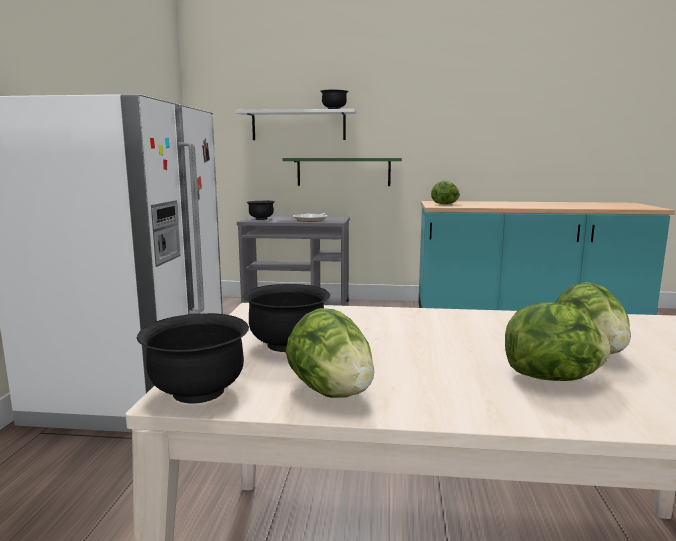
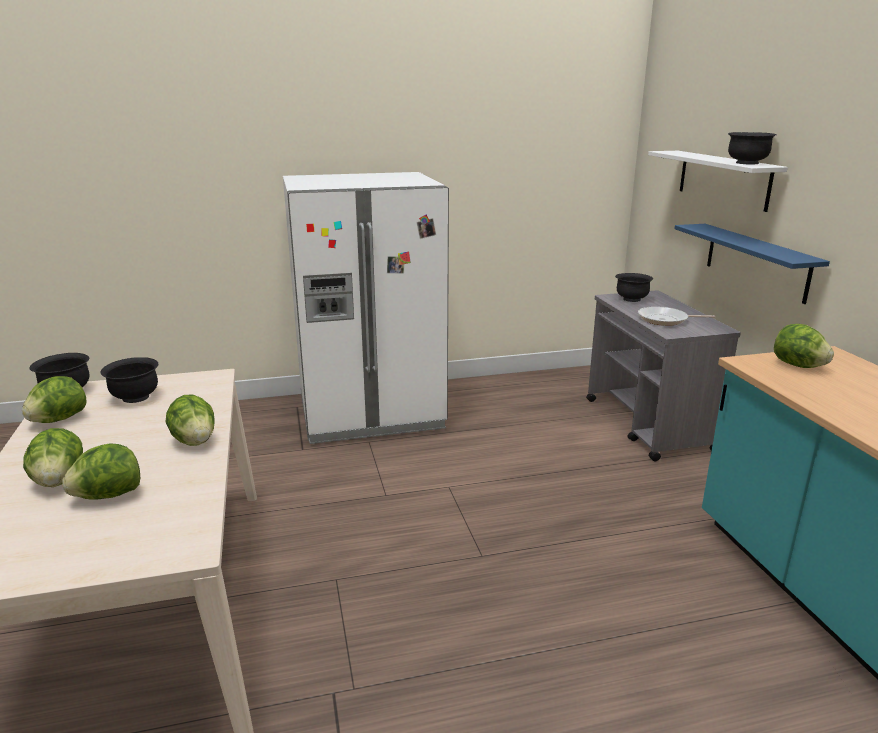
camera: 70 degrees right, 10 degrees up
(343, 172) = (756, 261): green shelf -> blue shelf
(452, 319) = (195, 441): none -> lettuce

